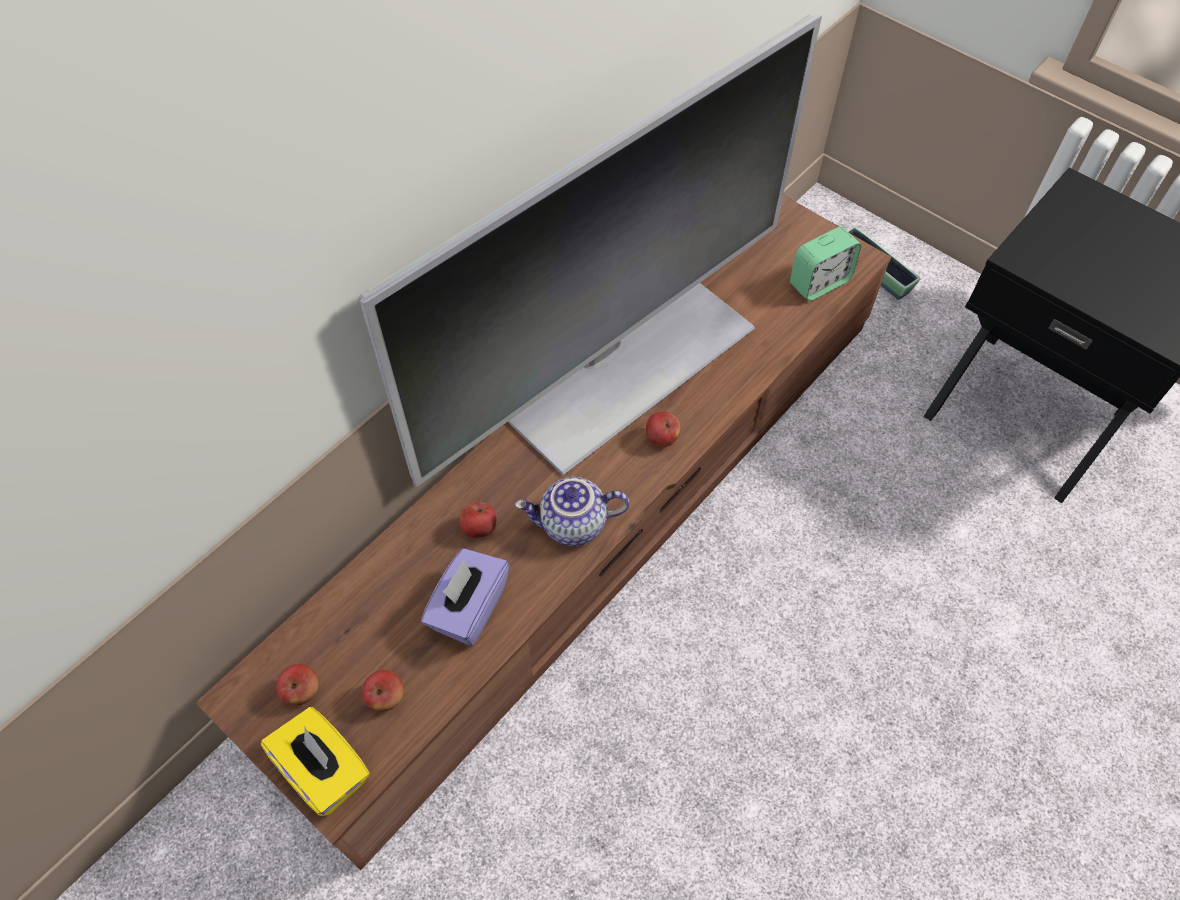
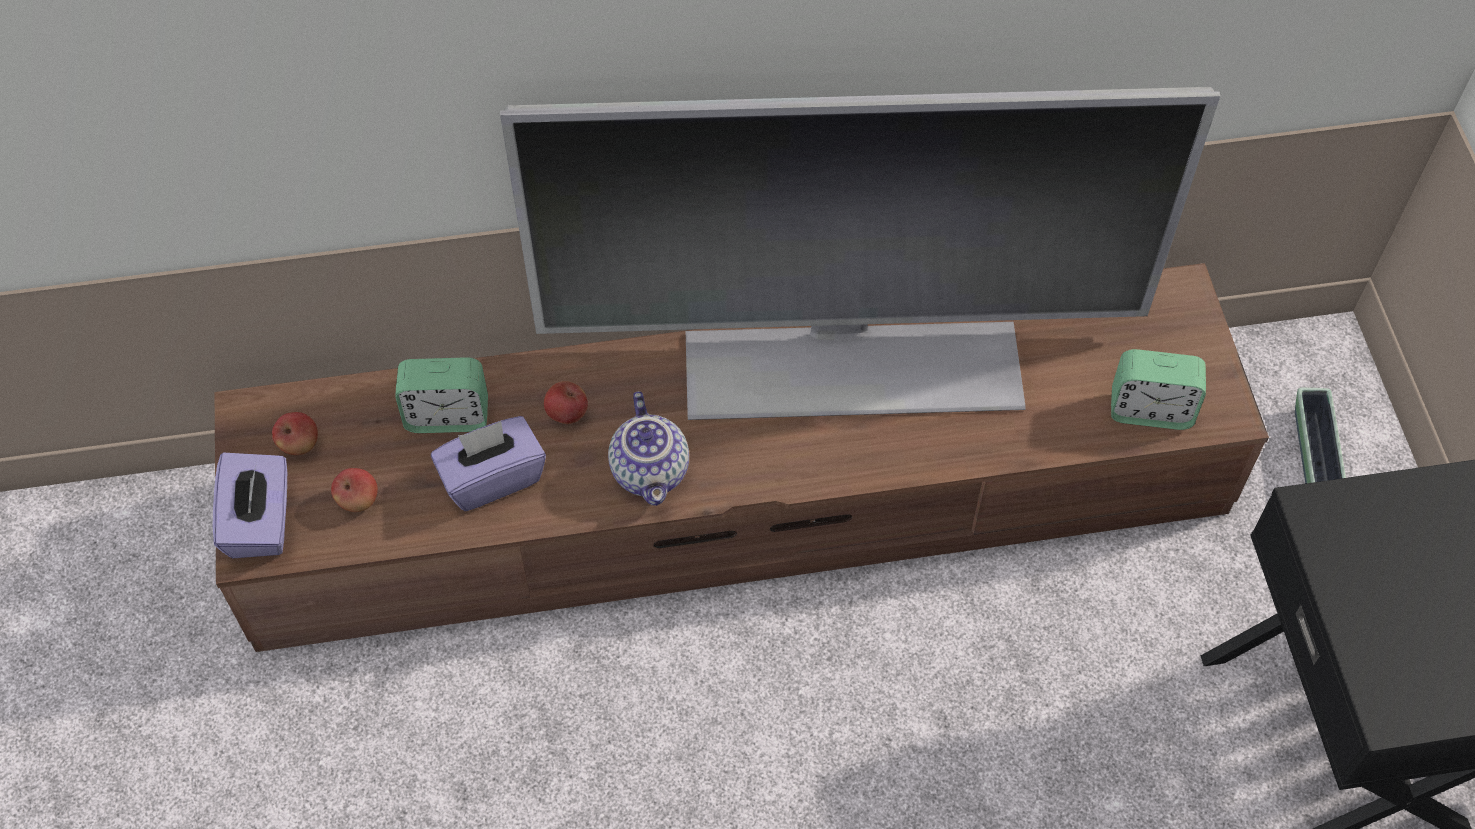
camera: 40 degrees right, 0 degrees up
(325, 770) = (261, 522): yellow tissue box -> purple tissue box
(396, 590) = (447, 416): none -> alarm clock
(573, 525) = (652, 472): teapot -> teapot turned 135 degrees counterclockwise
(661, 438) = (816, 452): apple -> none

